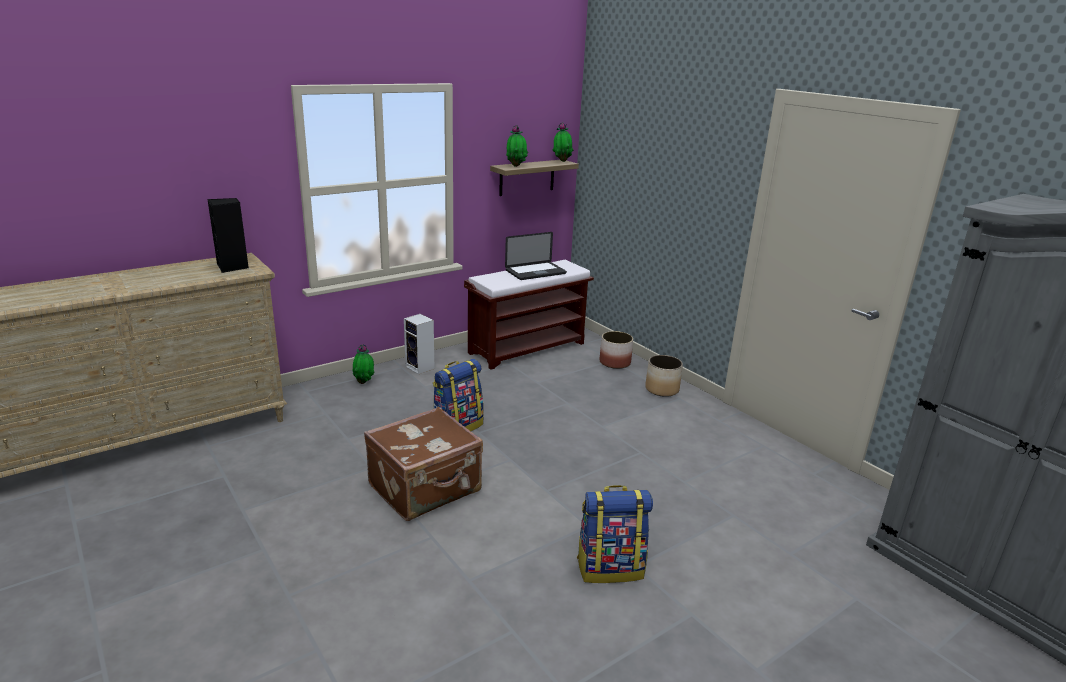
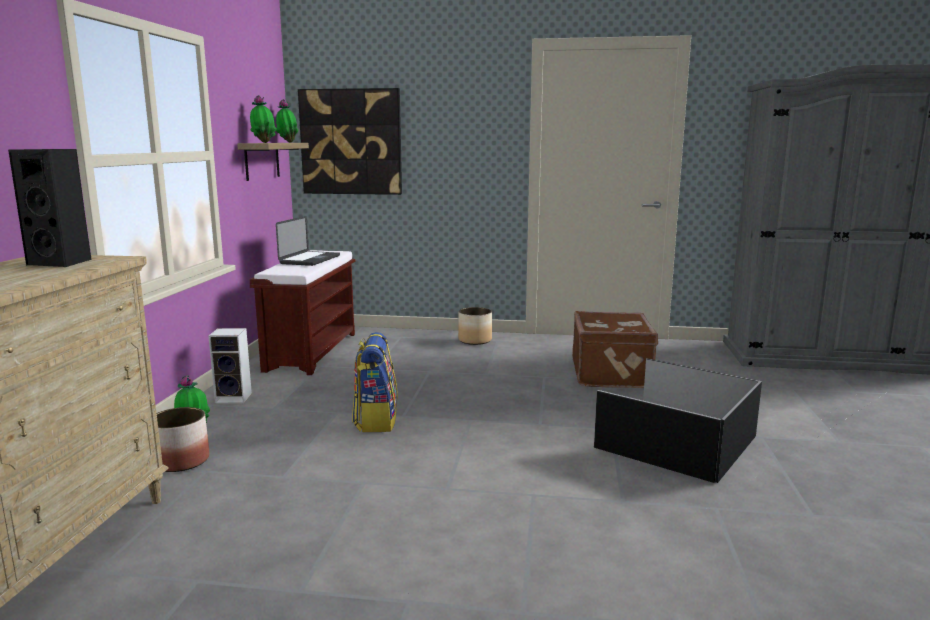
camera: 45 degrees left, 10 degrees down
(426, 489) = (451, 470): brown suitcase -> brown suitcase (612, 374)
(610, 568) = (676, 441): backpack -> black storage box
(615, 362) = (406, 337): planter -> planter (181, 461)
(616, 167) = (351, 142): none -> picture

